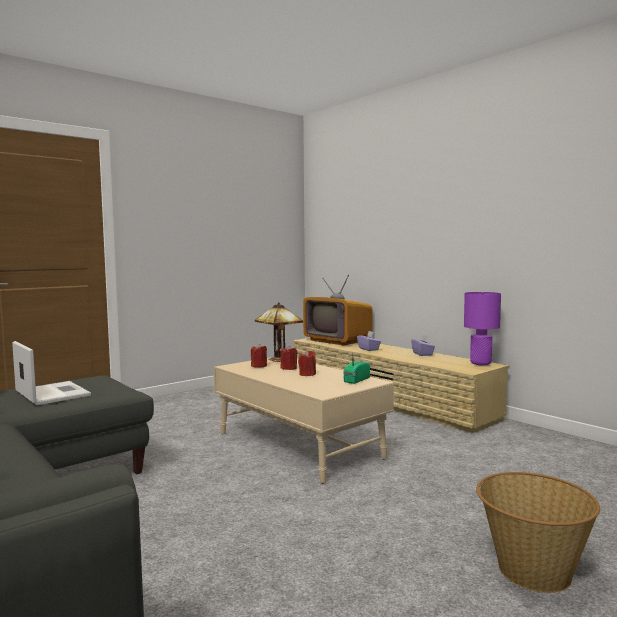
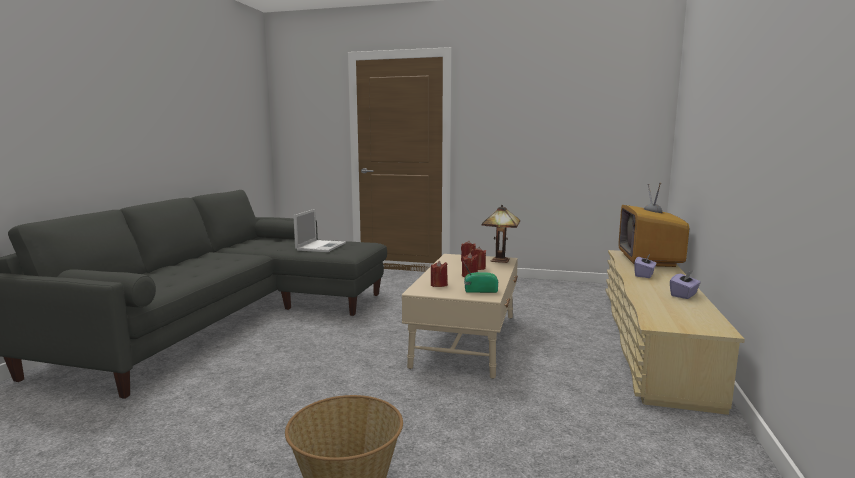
camera: 55 degrees right, 5 degrees up
(317, 386) = (439, 285): none -> red candle
(480, 364) = (704, 325): purple table lamp -> none

